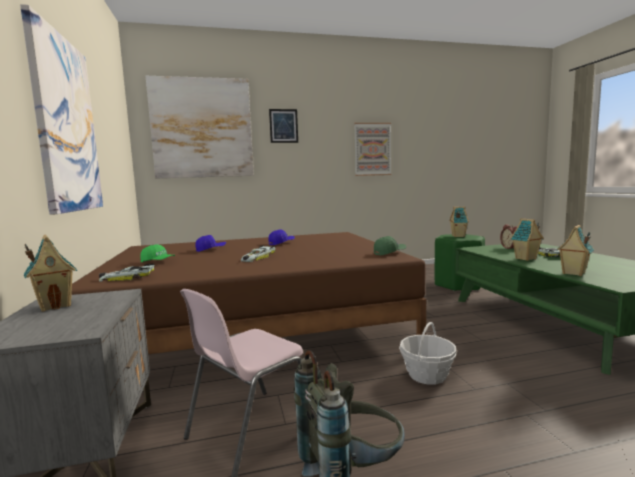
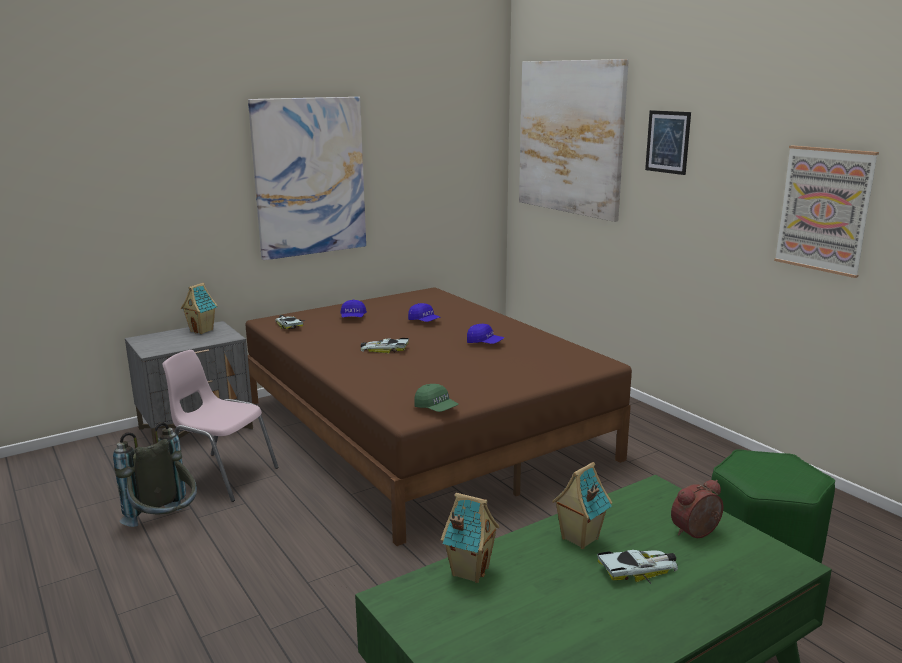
camera: 70 degrees right, 10 degrees up
(158, 261) = (353, 318): green cap -> blue cap
(427, 375) = (332, 550): basket -> none
(458, 236) = (769, 469): toy house -> none

